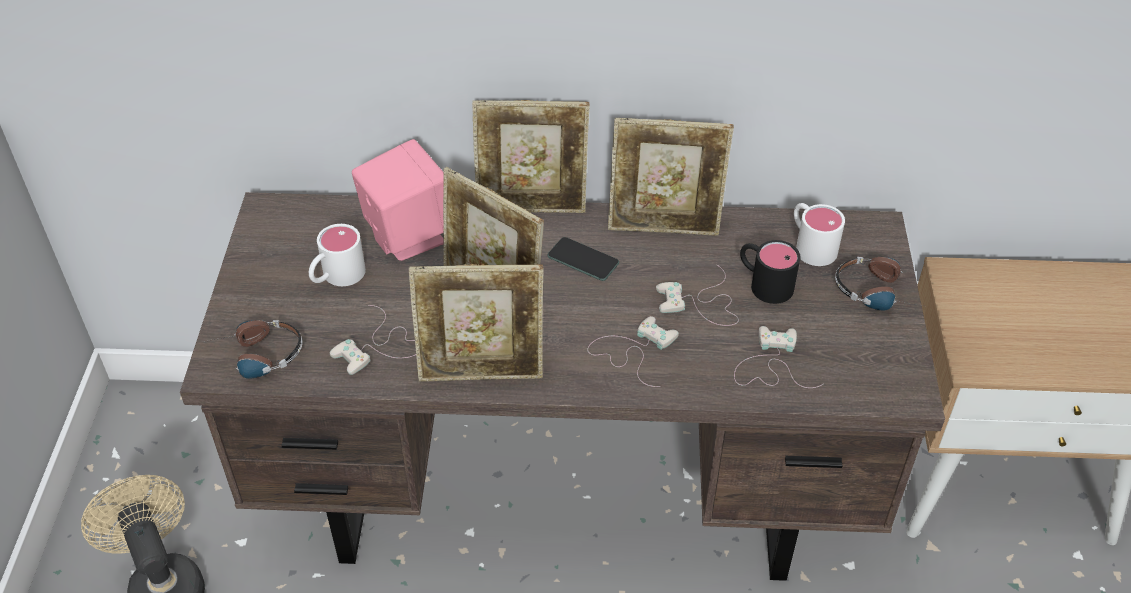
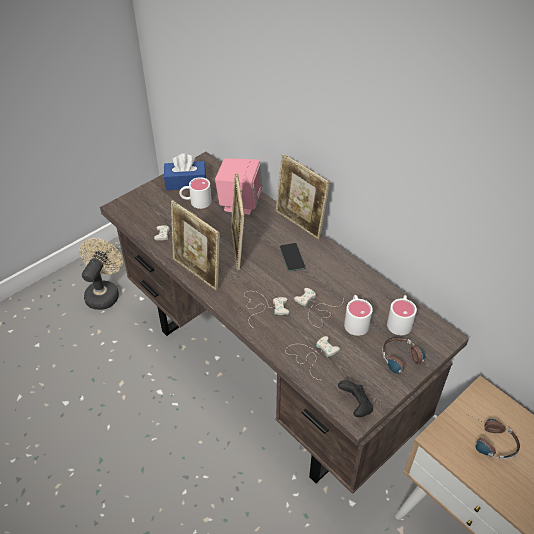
camera: 45 degrees right, 0 degrees up
(255, 358) = (134, 212): headphones -> headphones (487, 441)
(279, 258) = (186, 182): none -> blue tissue box
(664, 228) = (343, 268): picture frame -> none
(764, 283) = (355, 320): black mug -> white mug
(894, 383) = (355, 406): none -> black game controller

